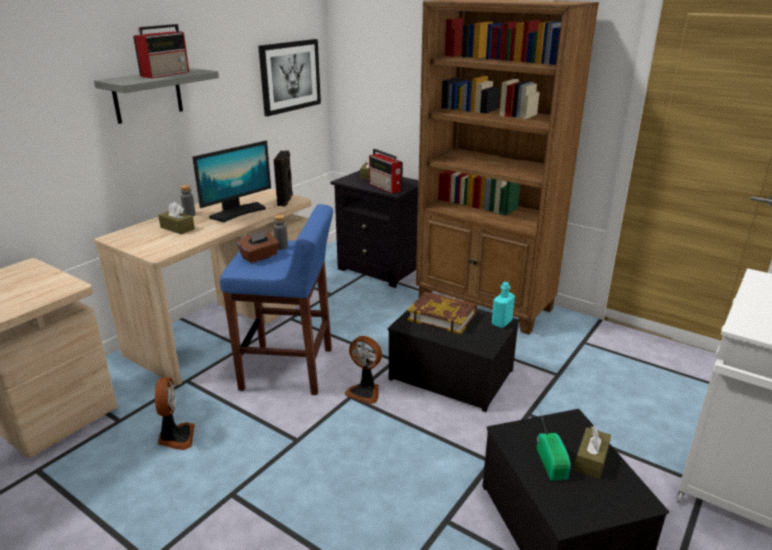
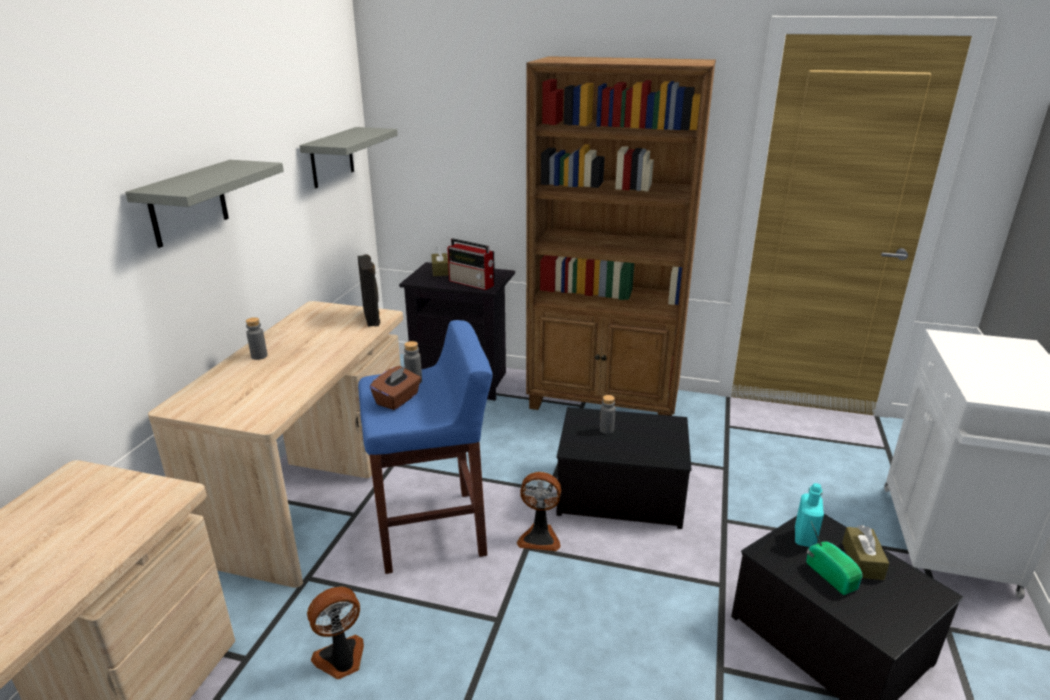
camera: 20 degrees left, 0 degrees up
(166, 74) = (218, 173): radio -> none
(176, 437) = (341, 660): fan -> fan turned 90 degrees counterclockwise
(177, 228) = (259, 378): brown tissue box -> none
(237, 212) = (323, 343): monitor -> none
(290, 76) = (332, 157): picture -> grey shelf
(442, 316) = (606, 430): book -> grey bottle
(501, 323) = (672, 424): turquoise bottle -> turquoise bottle (804, 537)

